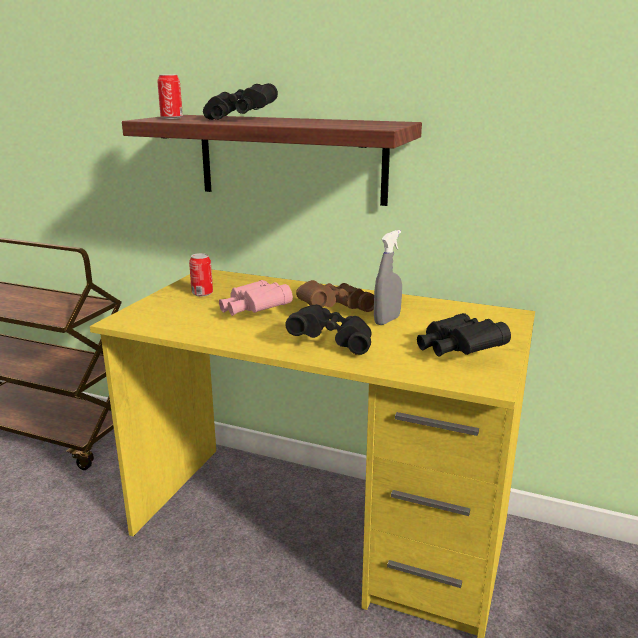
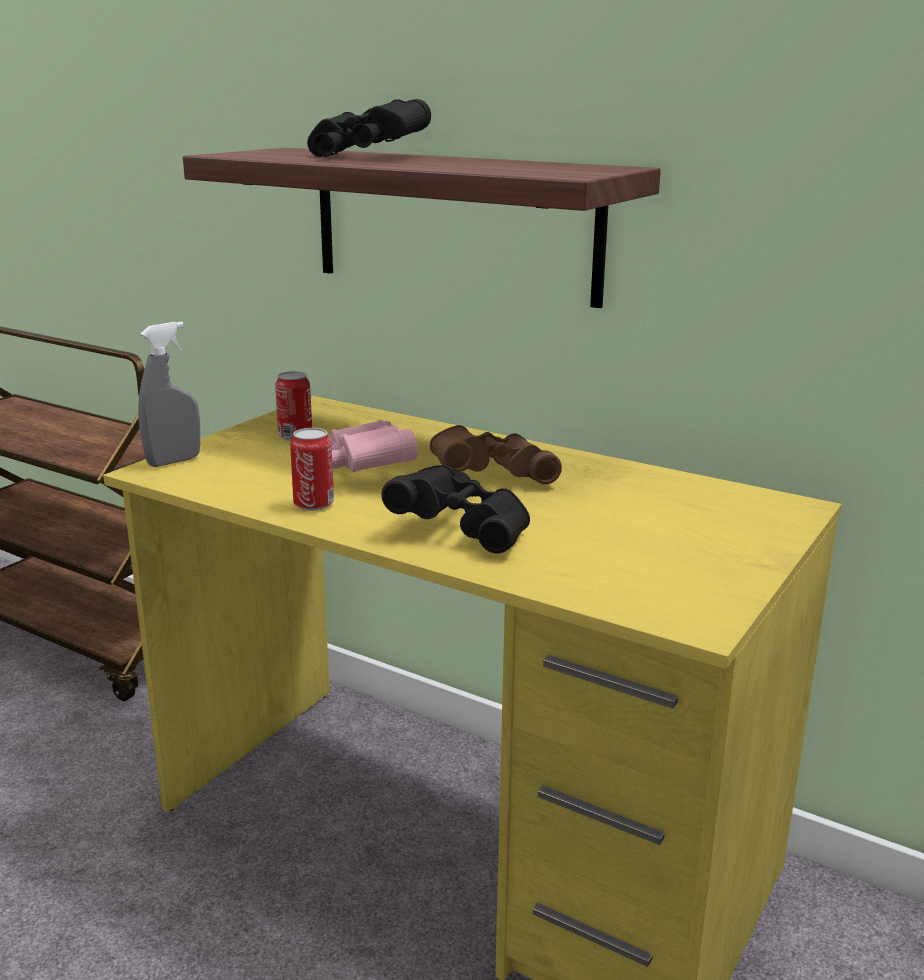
camera: 10 degrees right, 0 degrees up
(171, 118) = (263, 153): can -> can (313, 504)
(387, 320) = (572, 501): grey spray bottle -> grey spray bottle (174, 461)
(457, 352) = (667, 562): black binoculars -> none

